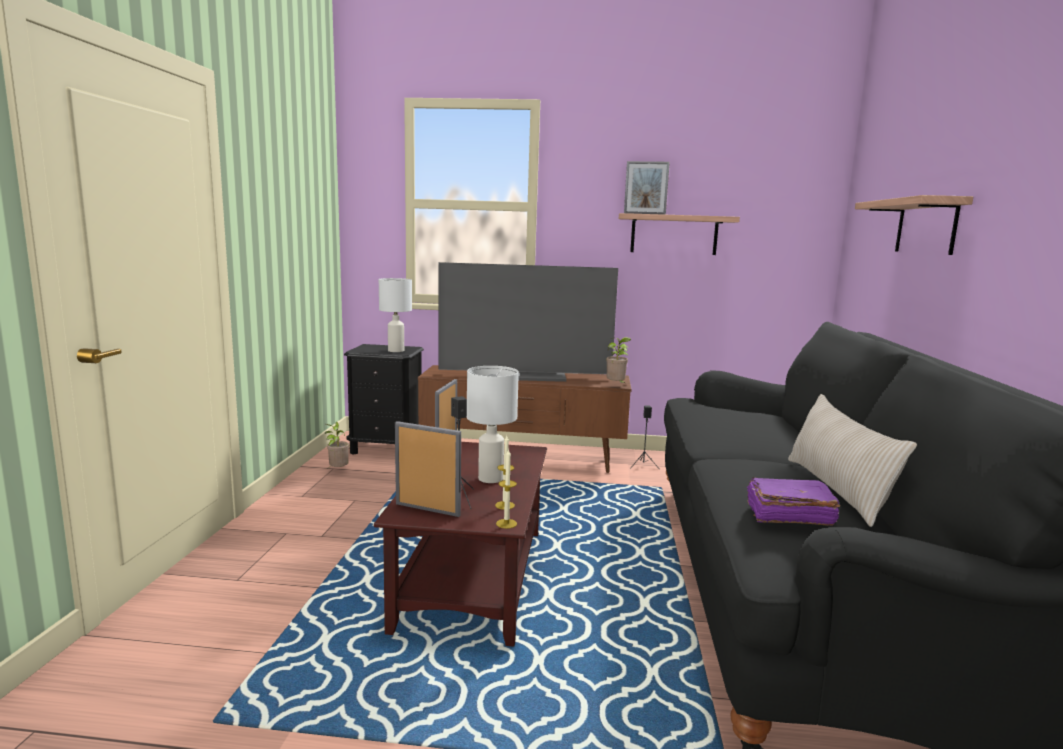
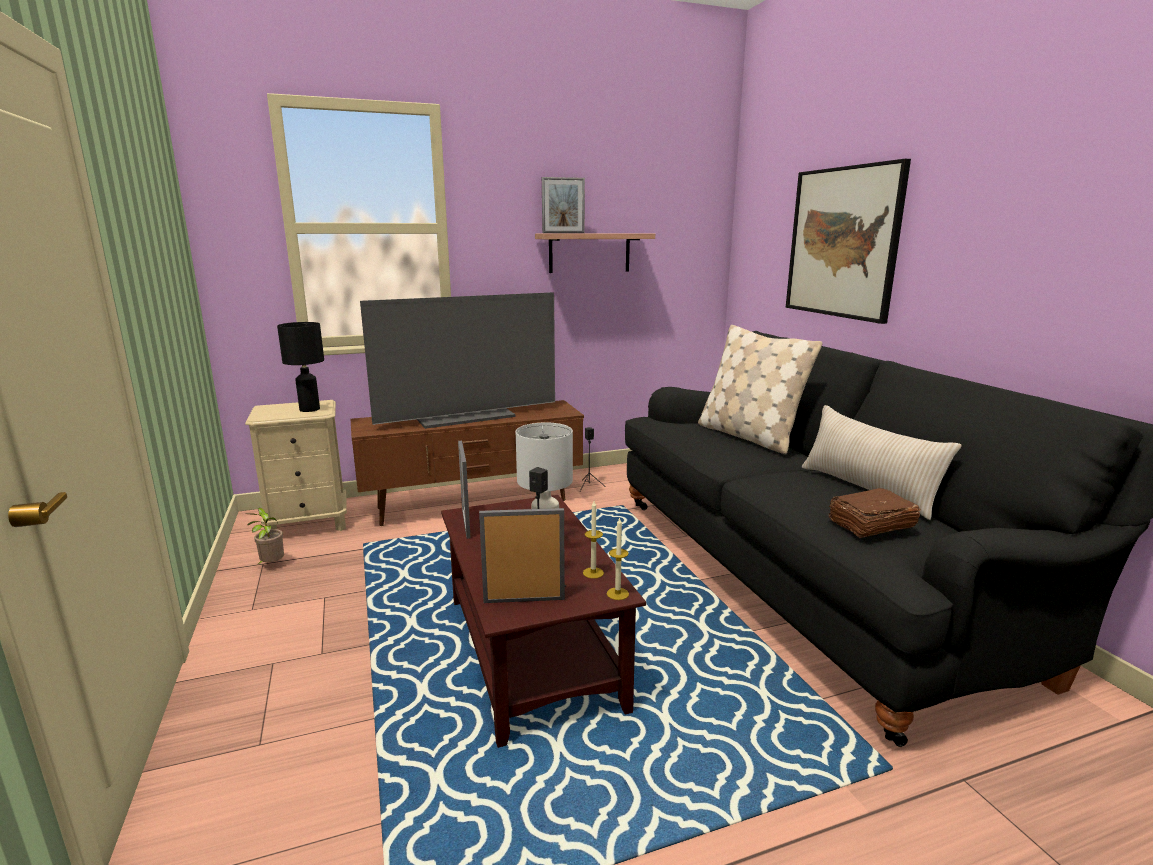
camera: 25 degrees left, 5 degrees up
(386, 448) = (308, 524): black nightstand -> beige nightstand
(396, 350) = (310, 409): white table lamp -> black table lamp
(616, 386) = (567, 414): potted plant -> none
(768, 426) = (749, 436): none -> beige pillow
(787, 516) = (870, 525): purple book -> brown book
(926, 227) = (842, 243): shelf -> picture

